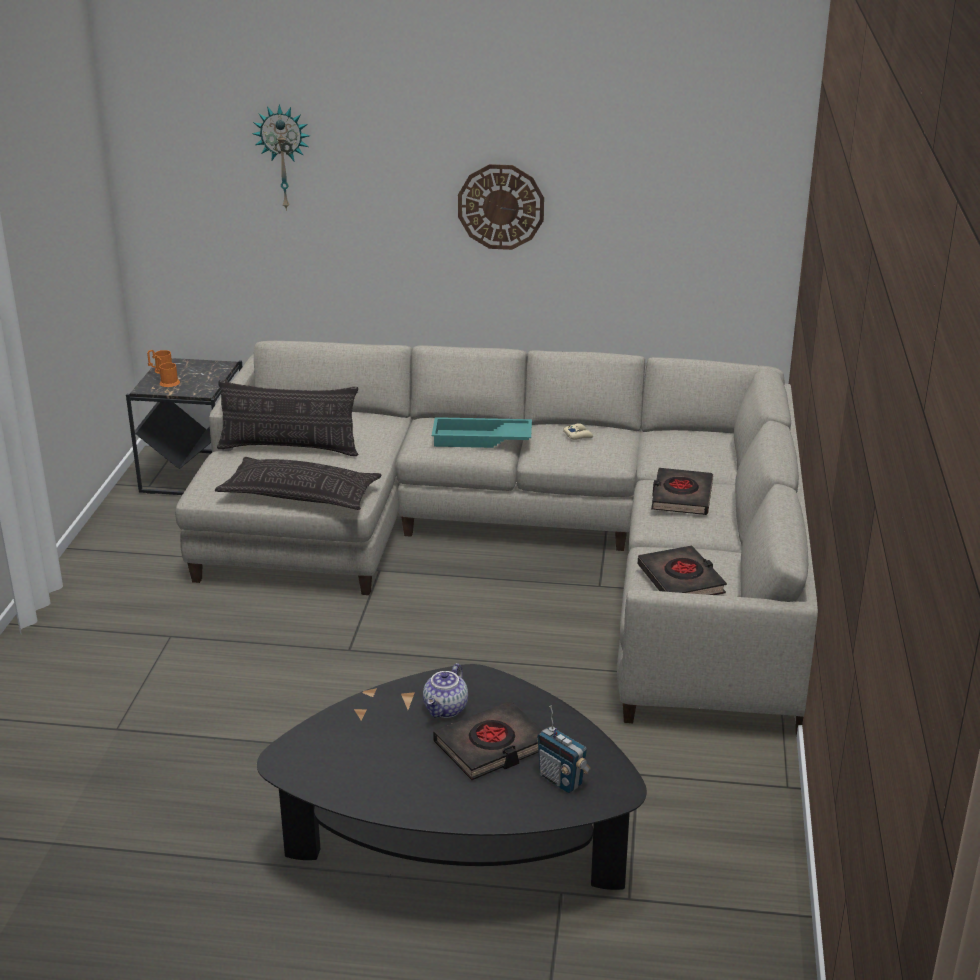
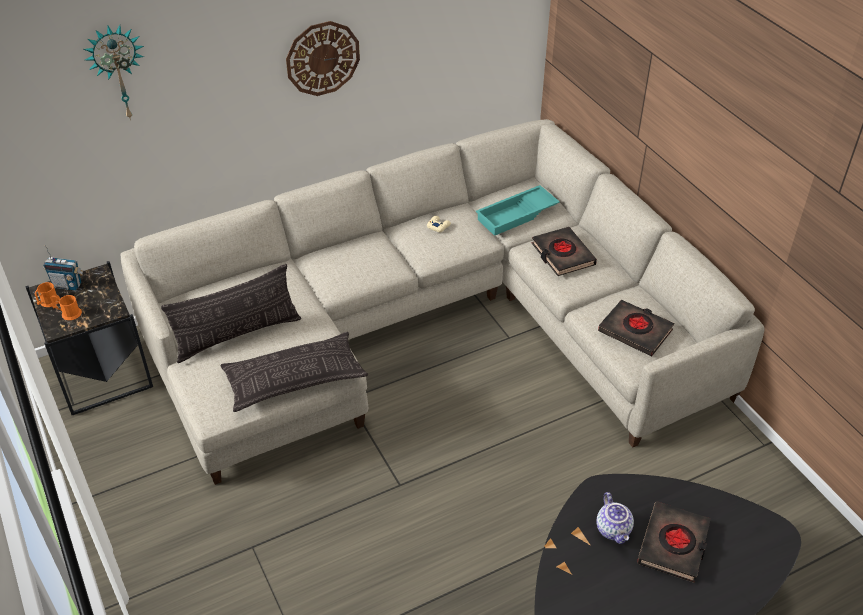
camera: 35 degrees left, 15 degrees up
(481, 440) = (374, 260): turquoise tray -> turquoise tray (517, 215)
(561, 780) = (741, 547): radio -> radio (68, 285)

